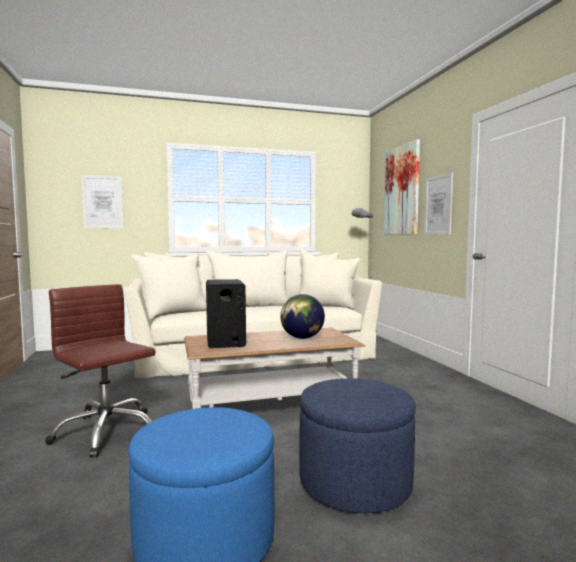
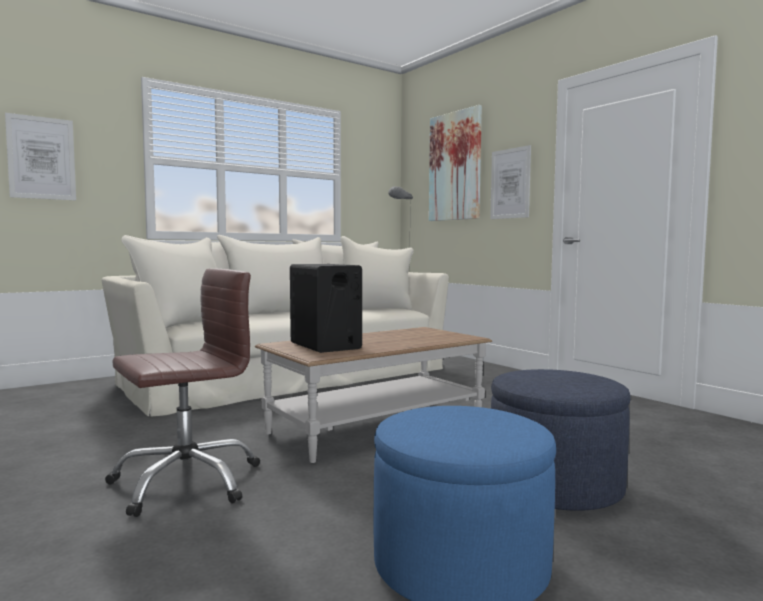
camera: 20 degrees left, 0 degrees up
(106, 432) = (186, 481): brown office chair -> brown office chair turned 120 degrees clockwise
(302, 338) = (411, 337): globe -> none

